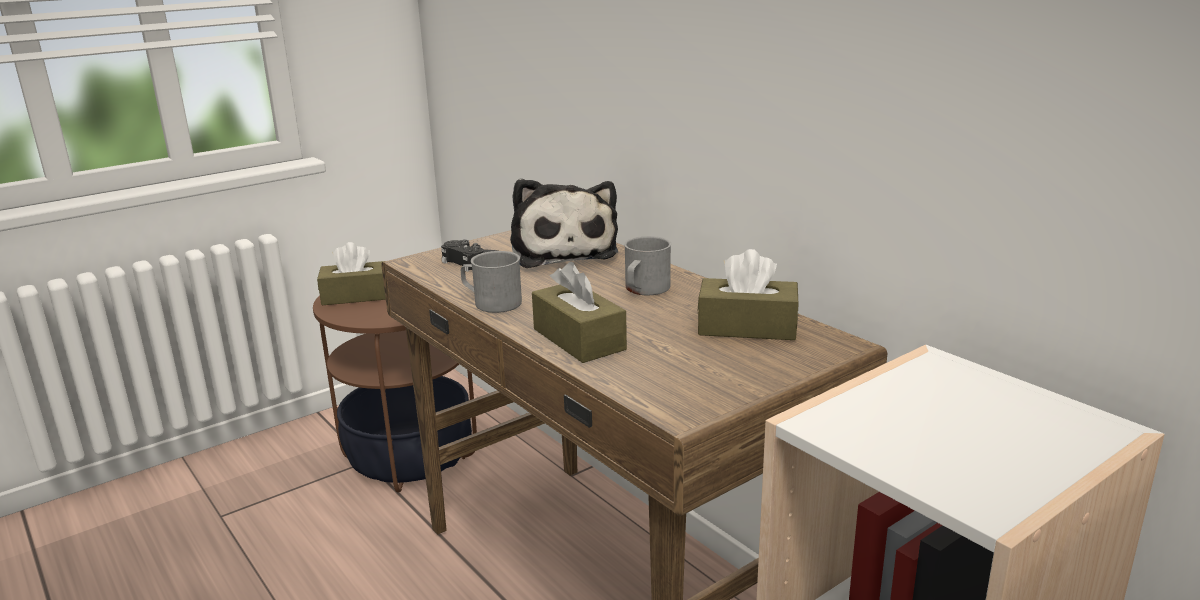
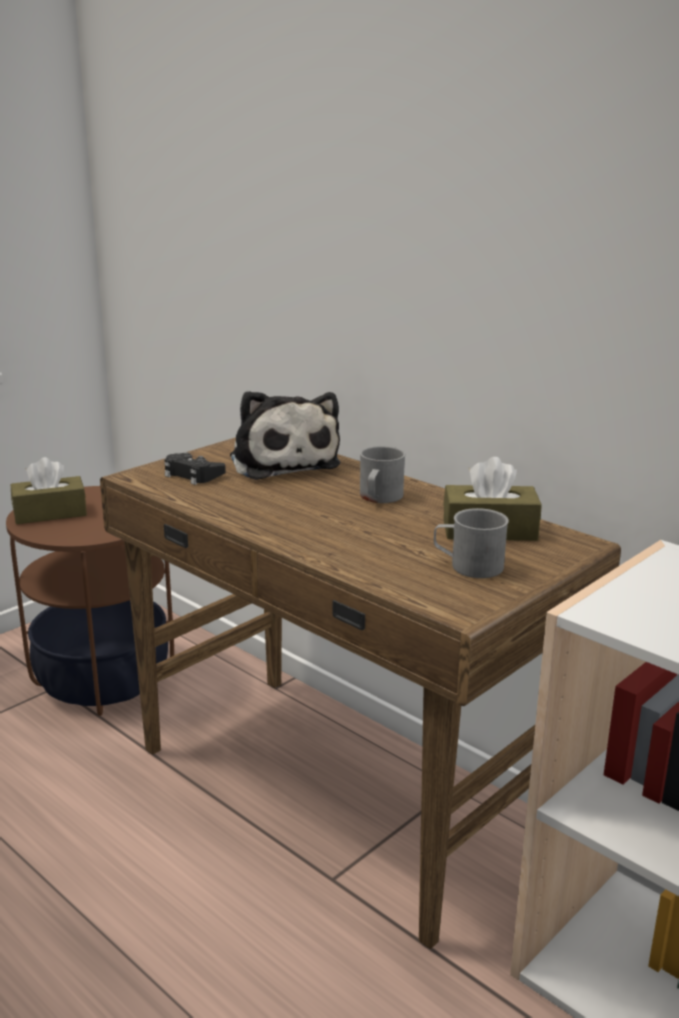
camera: 10 degrees left, 0 degrees up
(491, 302) = (234, 514): grey mug -> grey mug (468, 566)
(579, 339) = (336, 547): brown tissue box -> none

